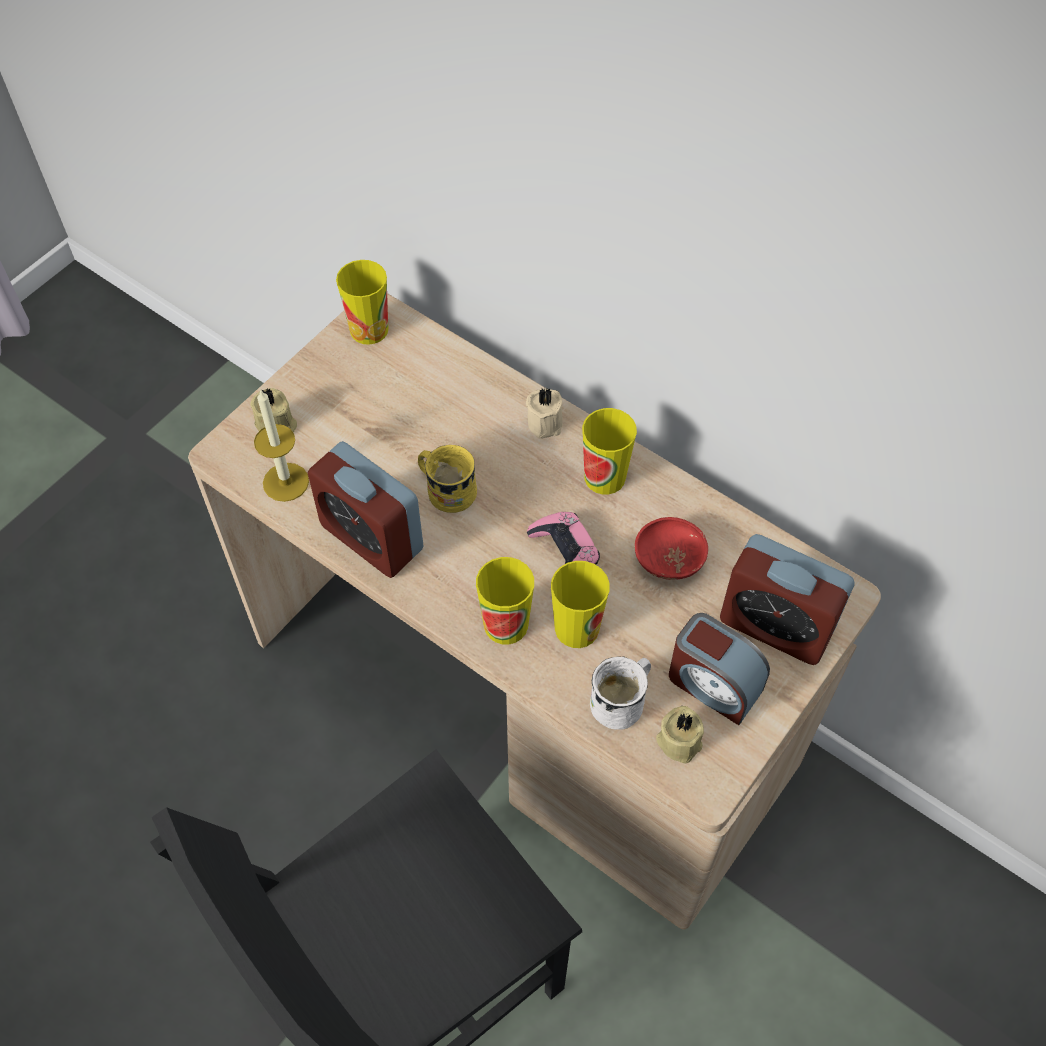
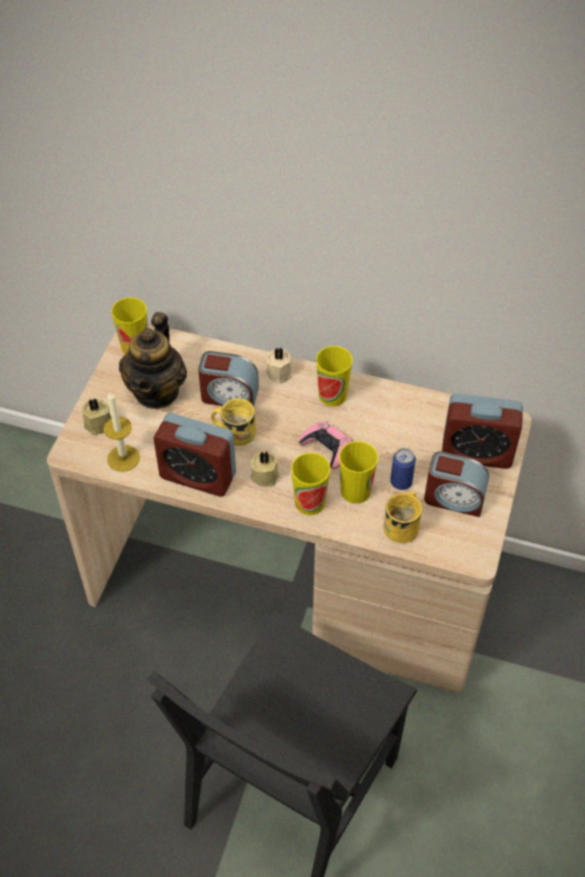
camera: 20 degrees left, 5 degrees down
(370, 401) = (157, 391): none -> teapot
(463, 435) = (229, 395): none -> alarm clock
(623, 700) = (403, 525): white mug -> yellow mug
(646, 636) = (401, 482): none -> can
(669, 560) = (394, 433): red bowl -> none
(679, 740) = (448, 536): beige candle -> beige candle (264, 475)

